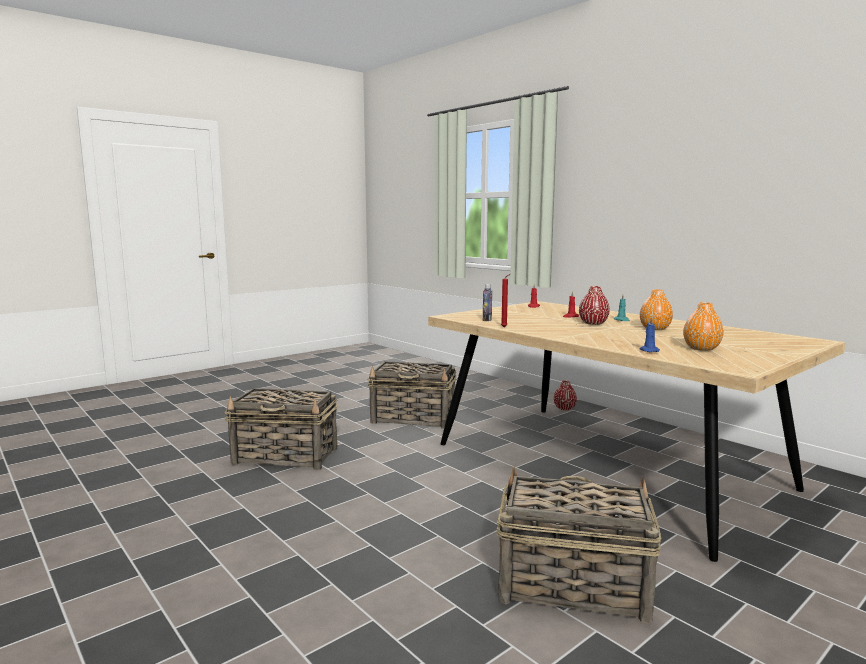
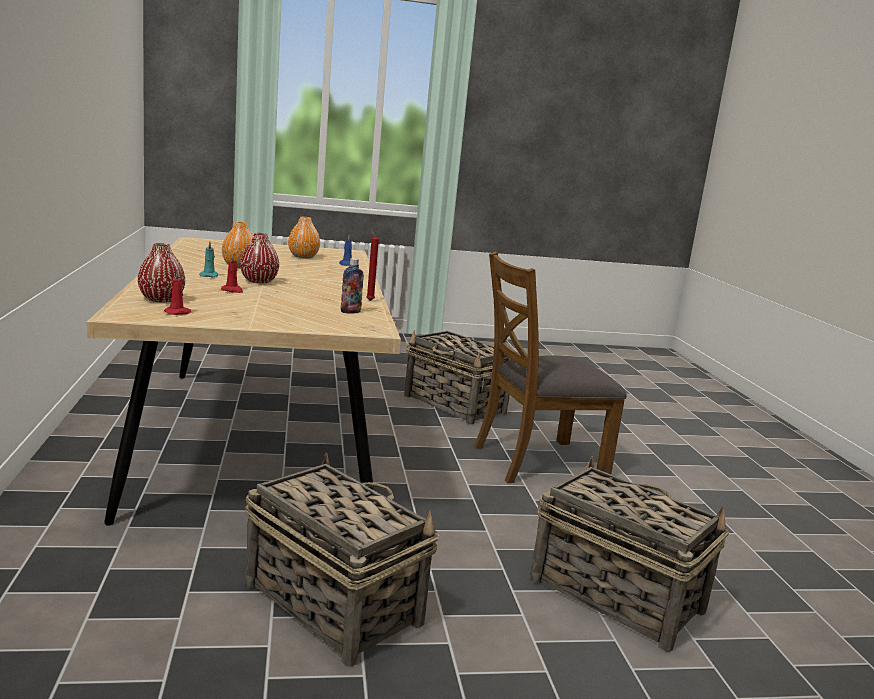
camera: 150 degrees left, 5 degrees up
(395, 533) = (537, 461): none -> brown chair
(564, 408) = (61, 515): red vase -> red vase (161, 299)

